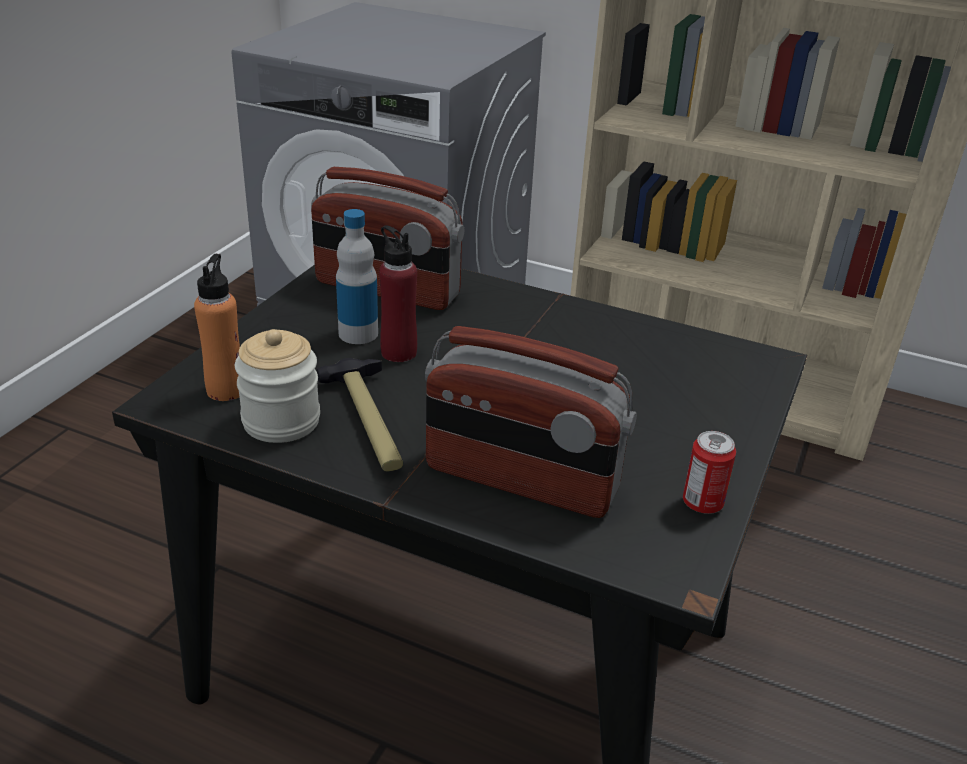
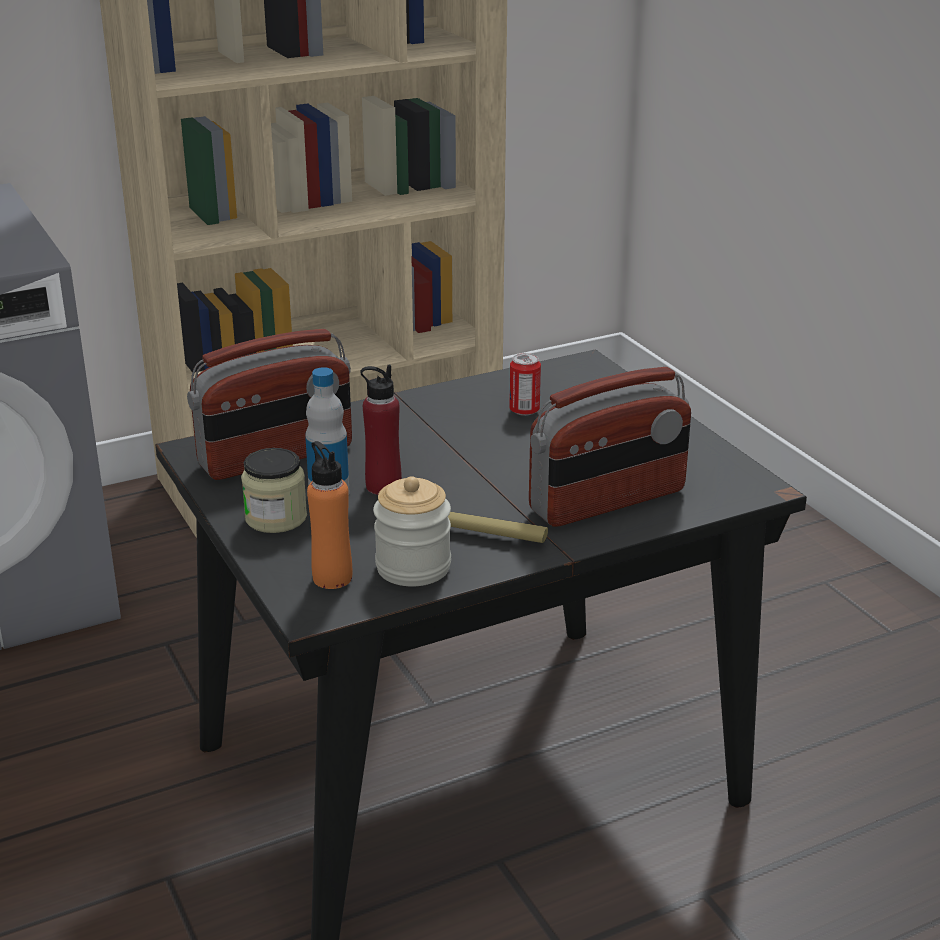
camera: 50 degrees left, 5 degrees down
(293, 328) = (276, 518): none -> jar
(702, 503) = (704, 452): can -> can (524, 411)

